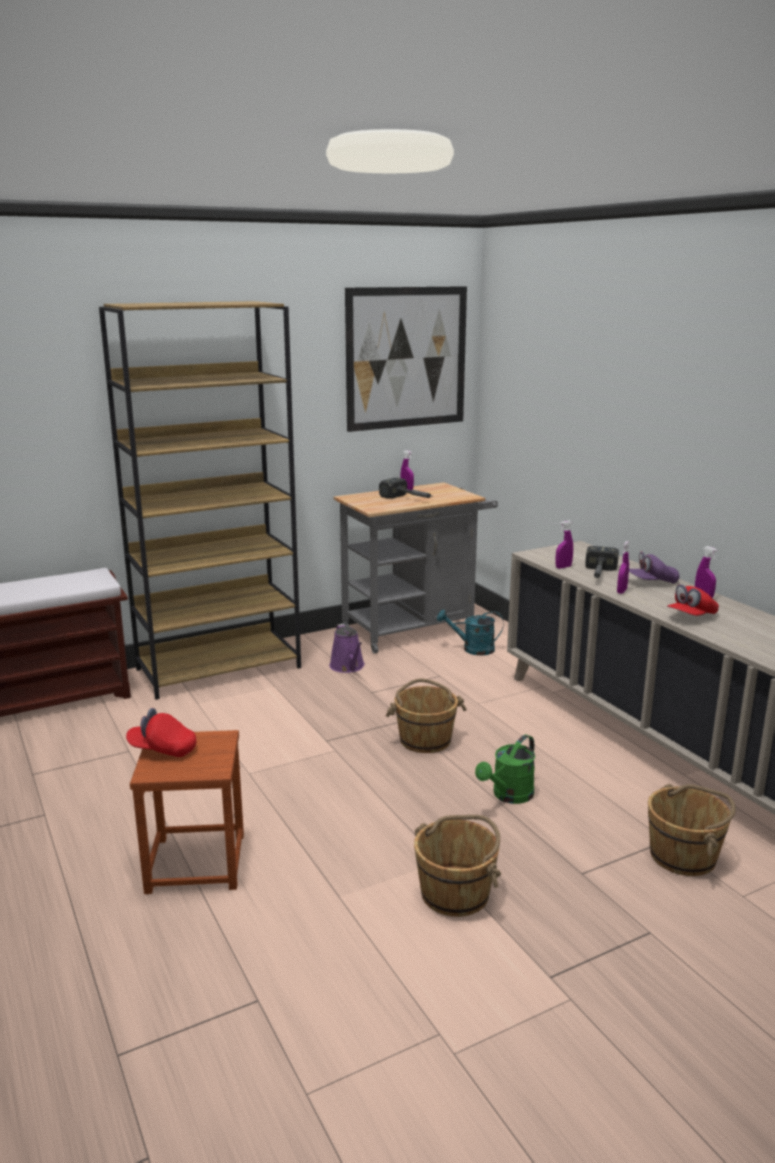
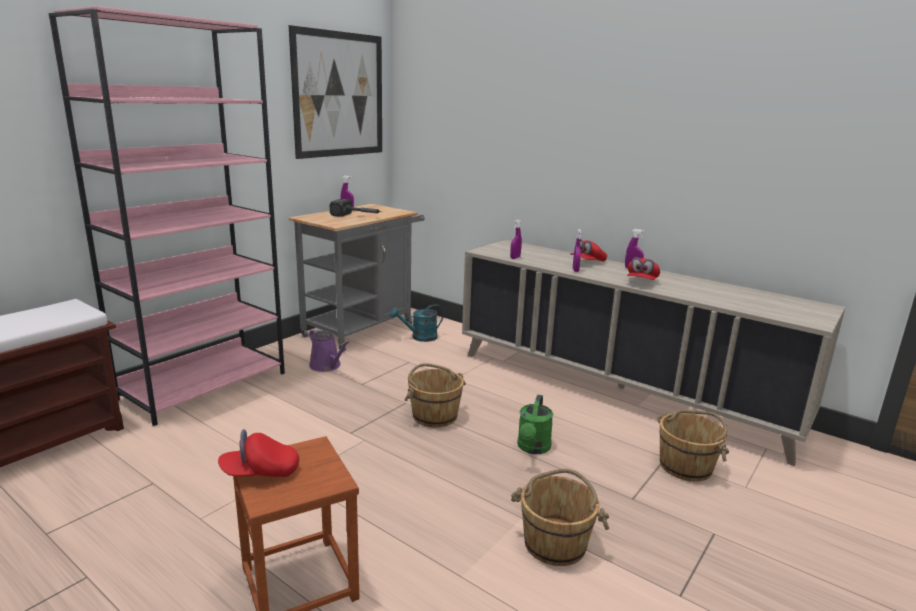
camera: 25 degrees left, 0 degrees up
(219, 668) = (204, 385): brown bookcase -> pink bookcase
(599, 575) = (546, 261): hammer -> none
(651, 582) = (587, 262): purple cap -> red cap

